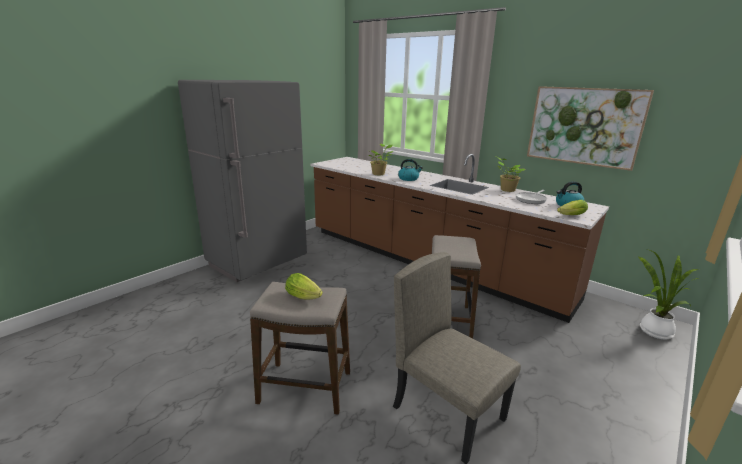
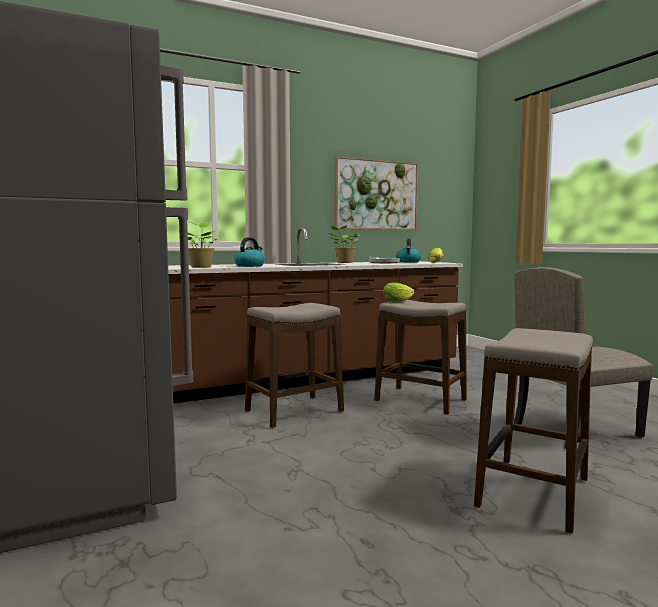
camera: 65 degrees left, 15 degrees down
(305, 297) = (539, 338): lettuce -> lettuce (399, 301)
(378, 280) = (294, 411): none -> stool
(652, 331) = (471, 354): potted plant -> none

